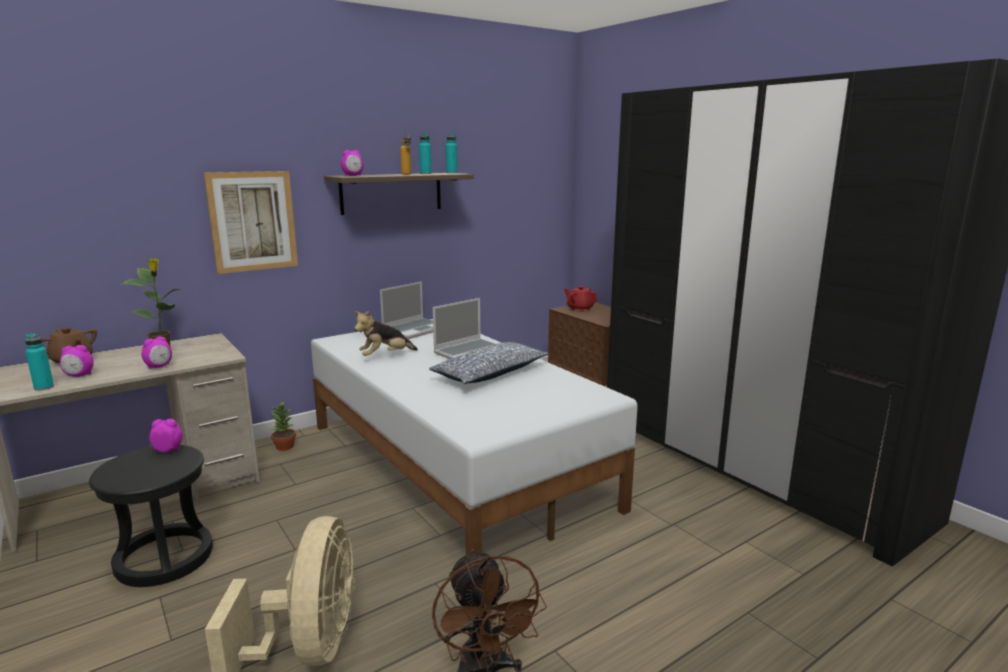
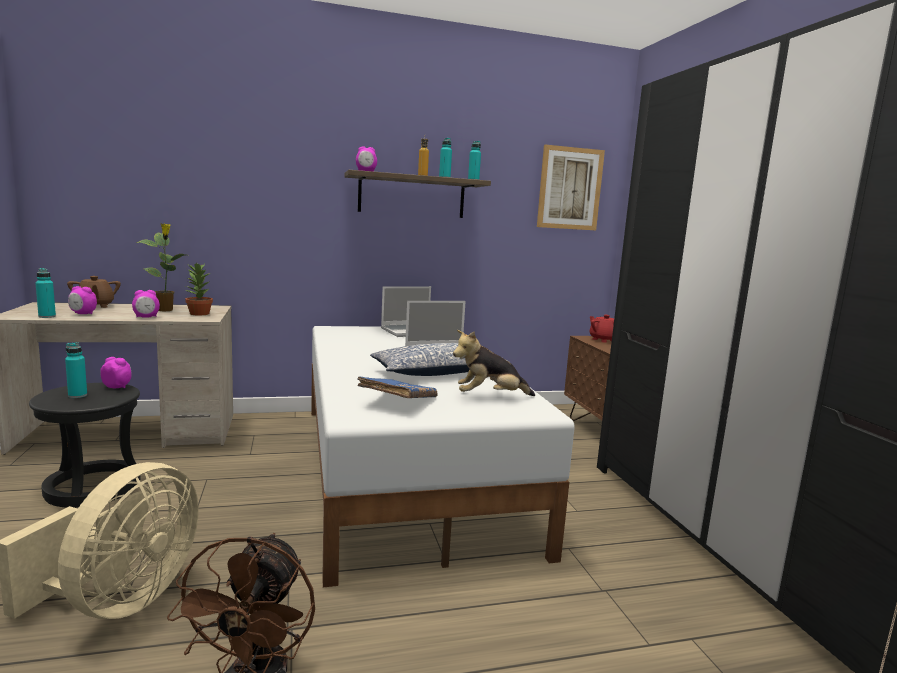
camera: 20 degrees right, 5 degrees down
(139, 469) = (77, 395): none -> turquoise bottle
(253, 221) = (272, 207): picture -> picture (570, 188)
(284, 447) = (270, 422): potted plant -> potted plant (199, 314)
(385, 356) = (357, 345): plush toy -> plush toy (490, 397)
(492, 411) = (397, 401): none -> blue book

